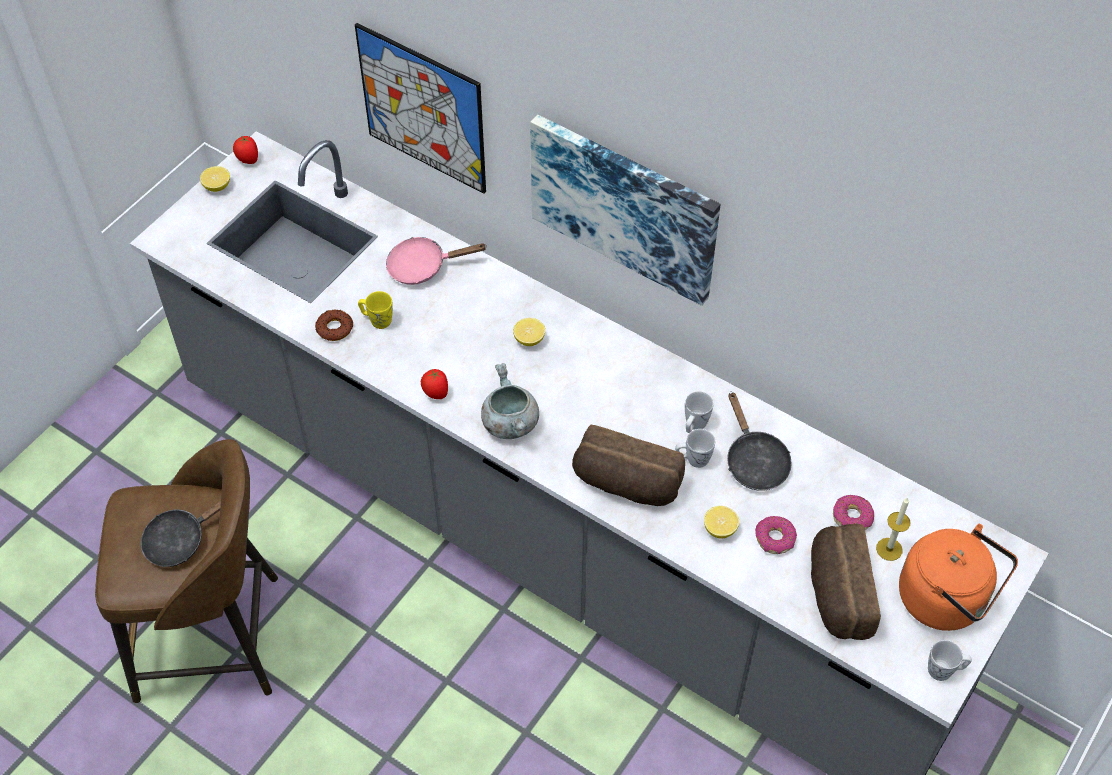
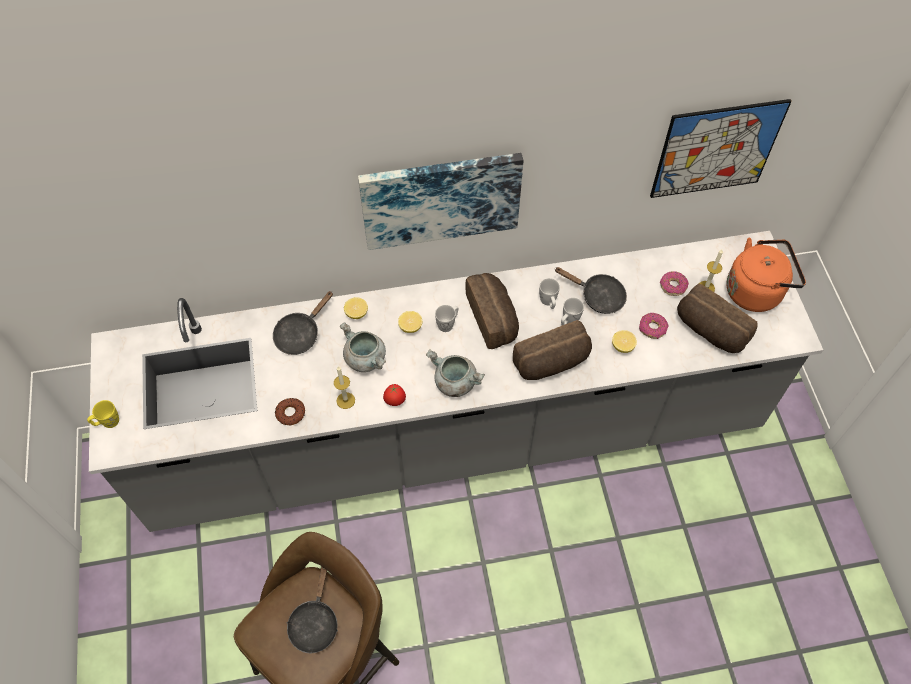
camera: 45 degrees left, 5 degrees up
(217, 186) = (107, 388): lemon -> lemon (356, 313)
(248, 160) = (108, 355): tomato -> none
(377, 320) = (310, 387): yellow mug -> yellow mug (107, 422)
(393, 356) = (345, 400): none -> candle
(423, 109) = (249, 229): picture -> picture (716, 149)
(423, 266) = (300, 334): pink frying pan -> black frying pan
(455, 335) = (366, 359): none -> grey cooking pot
(619, 395) = (493, 318): none -> bread
(944, 670) = (793, 326): white mug -> white mug (448, 323)

